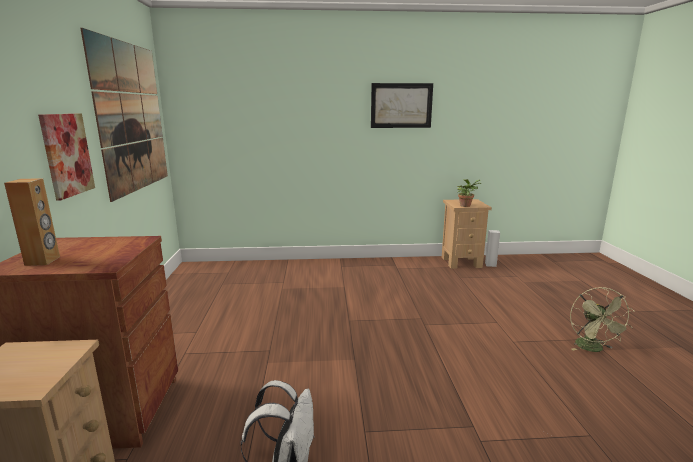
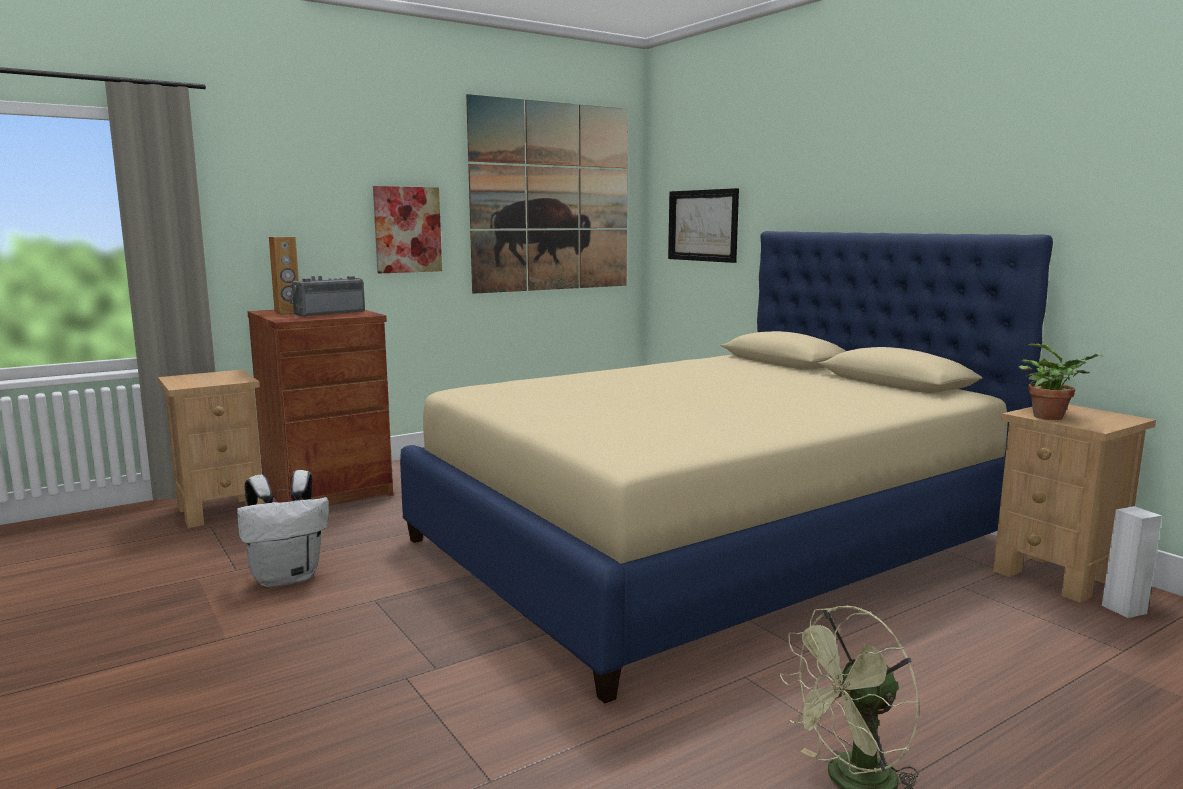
camera: 60 degrees right, 5 degrees down
(99, 249) = (328, 313): none -> radio
(378, 303) = (711, 542): none -> beige bed
(401, 105) = (967, 165): picture -> picture (703, 225)

